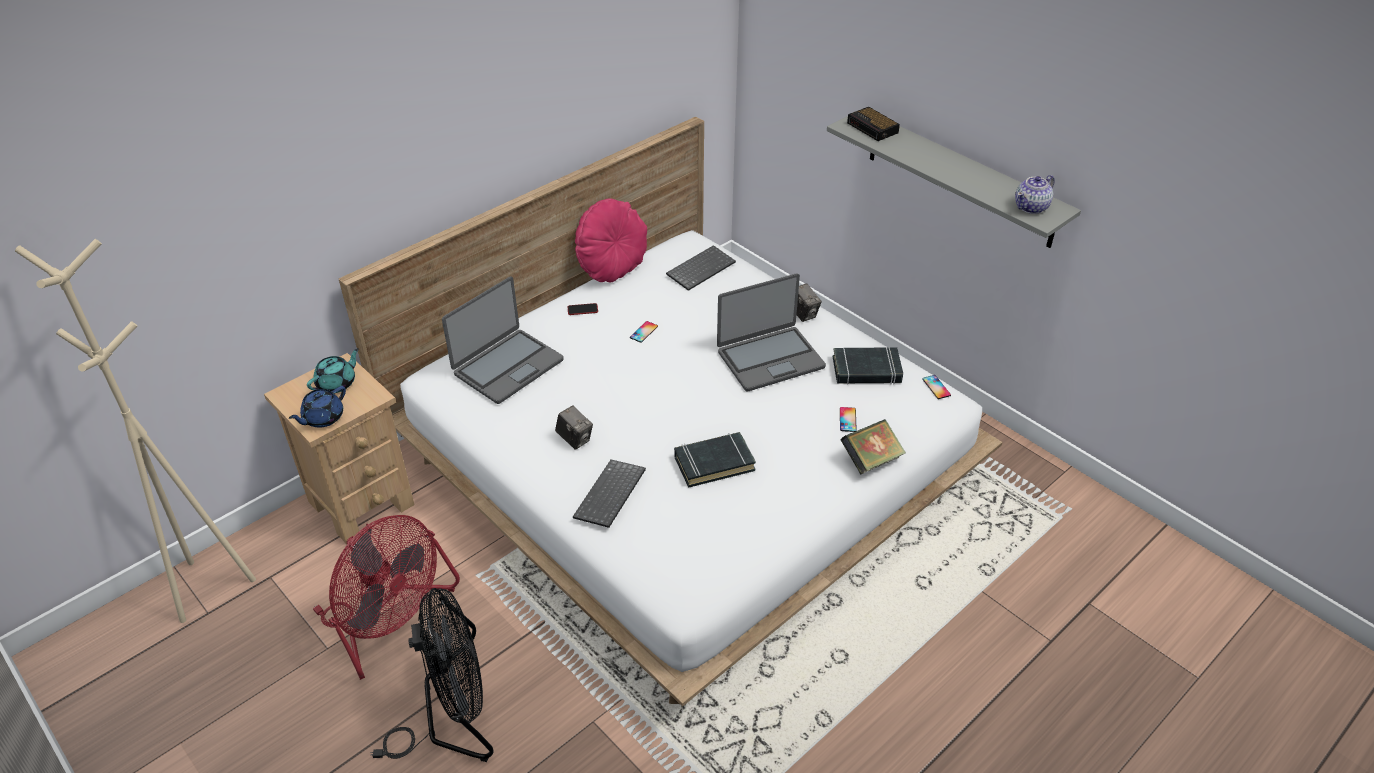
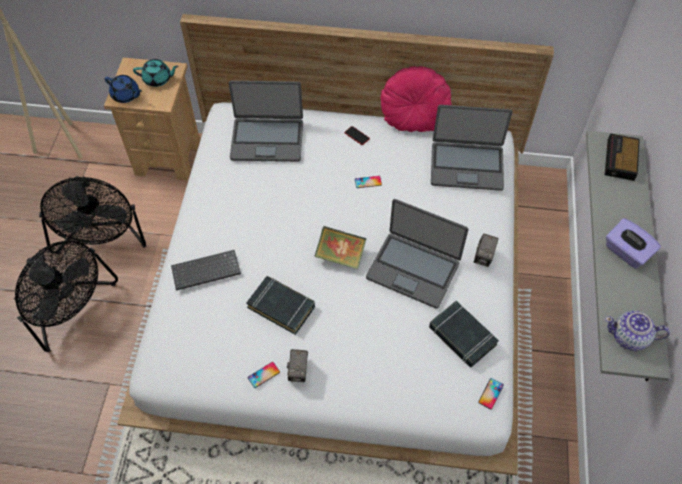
camera: 50 degrees right, 15 degrees up
(322, 418) = (126, 95): blue teapot -> blue teapot turned 150 degrees counterclockwise
(386, 623) = (99, 235): red fan -> black fan
(575, 439) = (236, 219): camera -> camera (298, 371)
(700, 268) = (466, 166): keyboard -> laptop
(847, 419) = (397, 357): phone -> phone (263, 375)
(871, 460) = (372, 398): book -> book (340, 256)
(957, 169) = (626, 252): none -> purple tissue box

